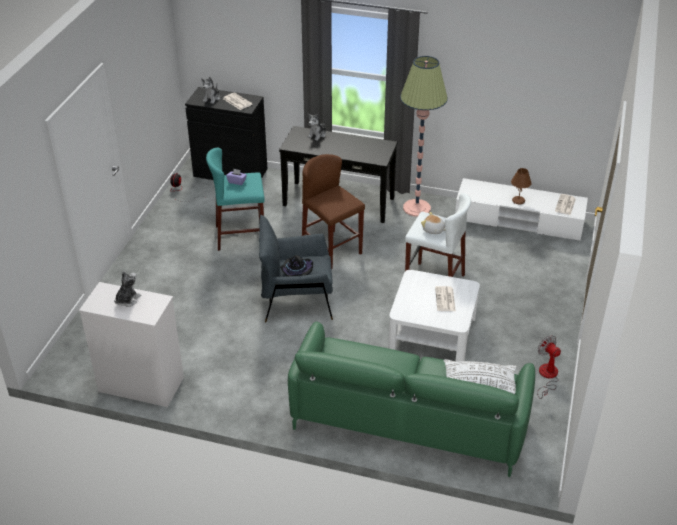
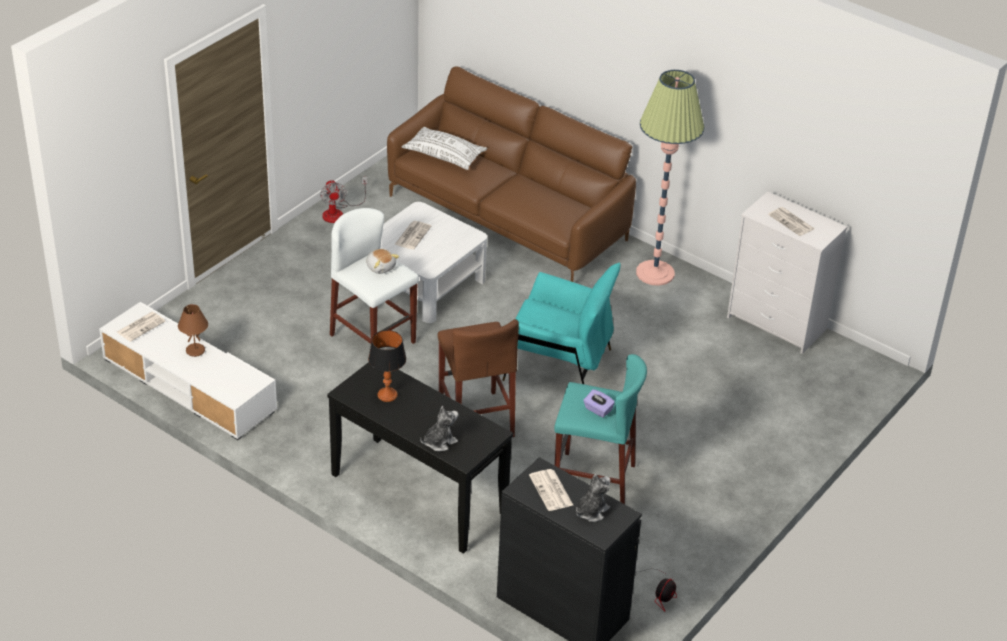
camera: 160 degrees left, 0 degrees up
(127, 300) = (792, 222): plush toy -> newspaper
(295, 271) = (565, 313): black hat -> none
(296, 299) = (558, 365): grey armchair -> turquoise armchair
(363, 148) = (387, 395): none -> table lamp
(408, 419) = (507, 218): green sofa -> brown sofa
(416, 208) = (312, 447): floor lamp -> floor lamp (655, 273)

